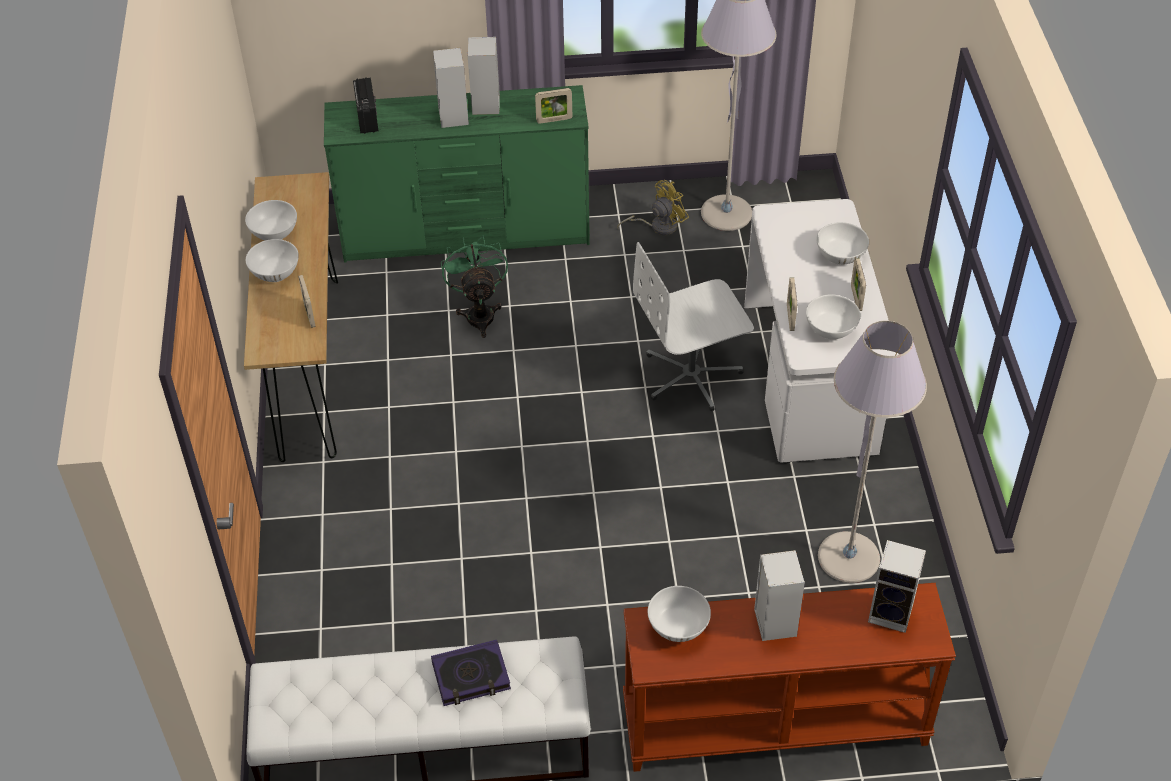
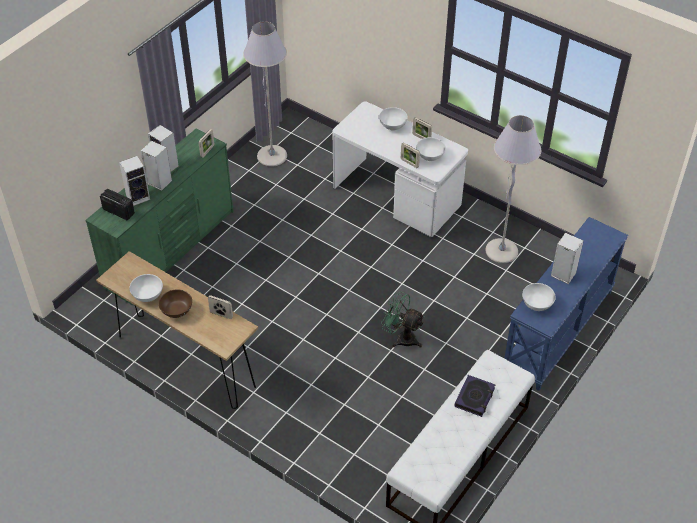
camera: 50 degrees left, 0 degrees up
(275, 273) = (176, 311): white bowl -> brown bowl
(479, 313) = (227, 277): green fan -> green fan (402, 337)
(658, 226) = (251, 182): yellow fan -> none
(692, 376) = (352, 231): white office chair -> none
(774, 725) = (559, 331): brown console table -> blue console table
(892, 613) = (592, 238): speaker -> speaker (138, 197)

